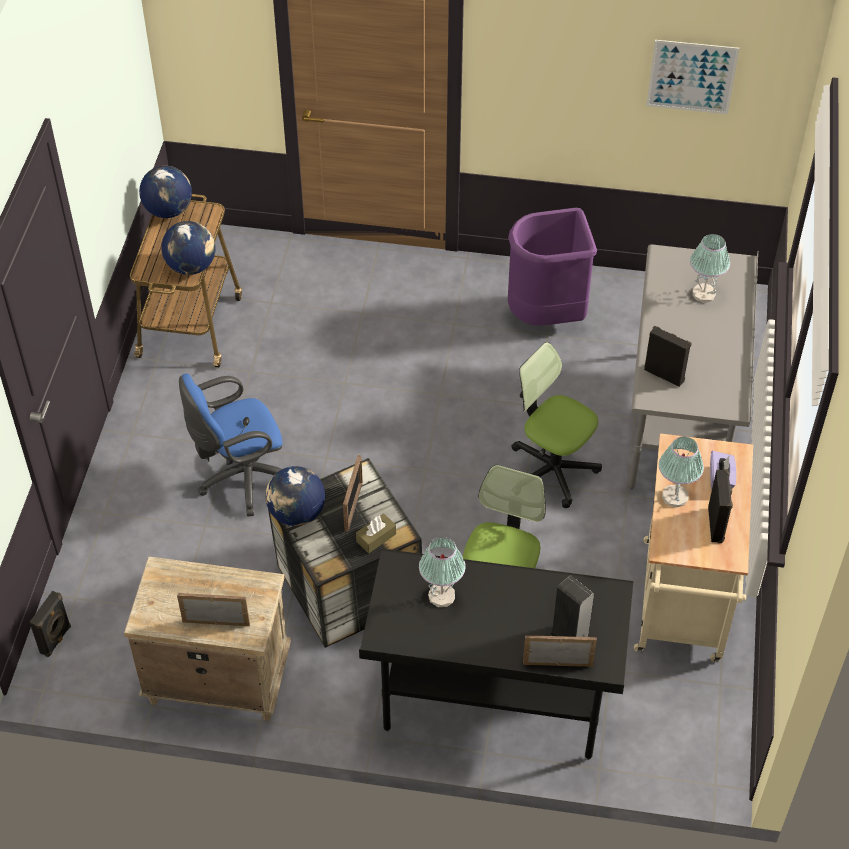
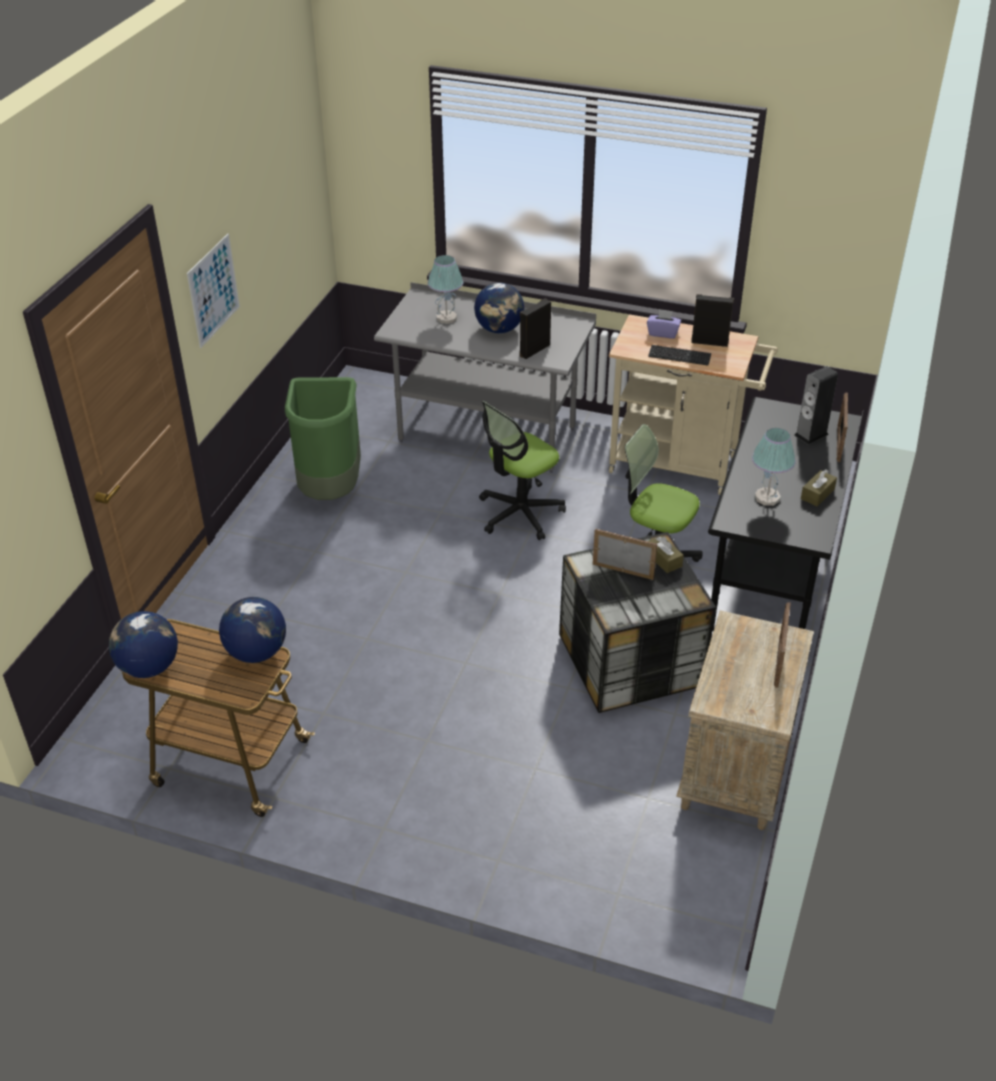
camera: 80 degrees left, 10 degrees down
(56, 640) = (675, 914): black speaker -> none
(242, 478) = (477, 732): blue office chair -> none
(296, 514) = (625, 612): globe -> globe (499, 329)
(458, 642) = (817, 494): none -> brown tissue box
(547, 316) = (330, 490): purple trash can -> green trash can
(675, 497) = (679, 356): table lamp -> keyboard
(692, 77) = (280, 202): picture -> picture (213, 290)

